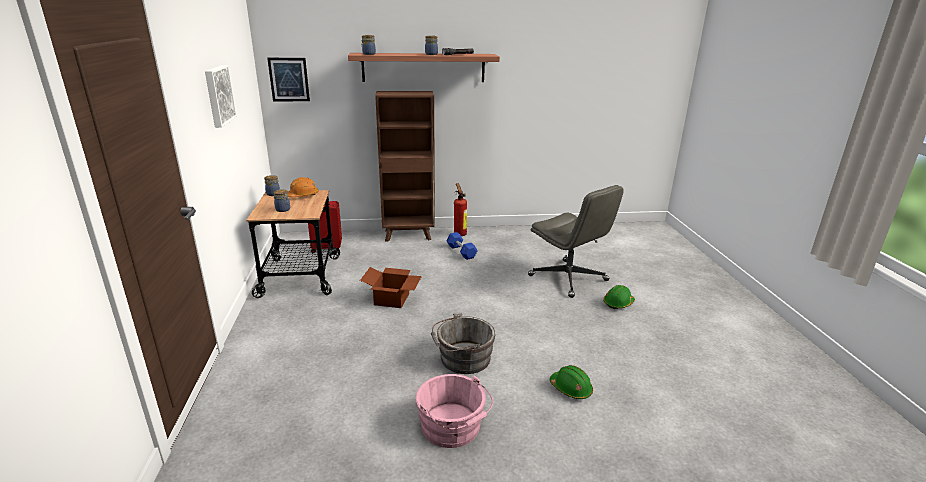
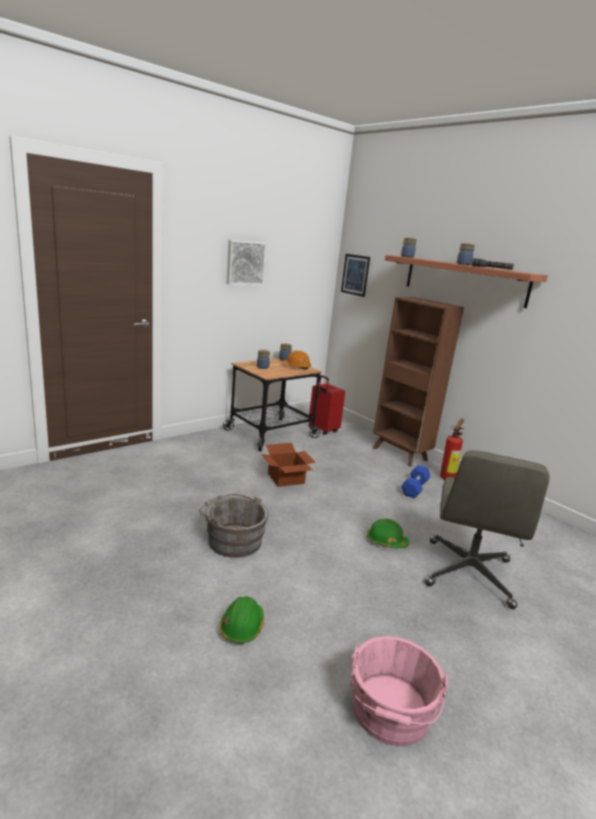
camera: 55 degrees right, 5 degrees down
(453, 428) = (130, 562): pink bucket -> pink bucket (390, 713)
(618, 303) = (469, 632): green hard hat -> green hard hat (386, 541)

